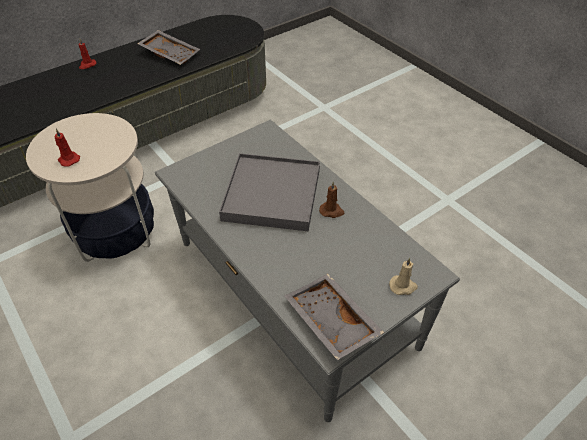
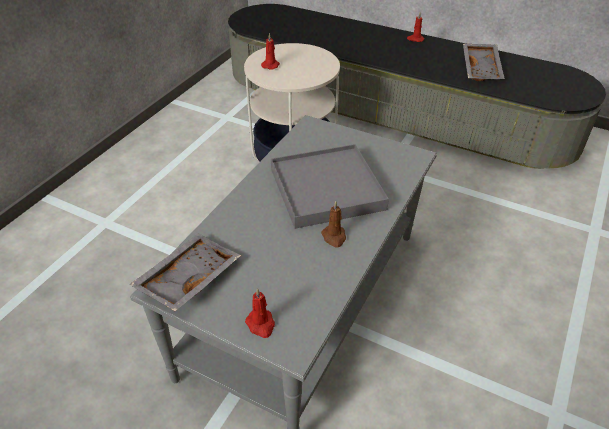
camera: 65 degrees right, 5 degrees down
(403, 286) = (261, 324): beige candle -> red candle

